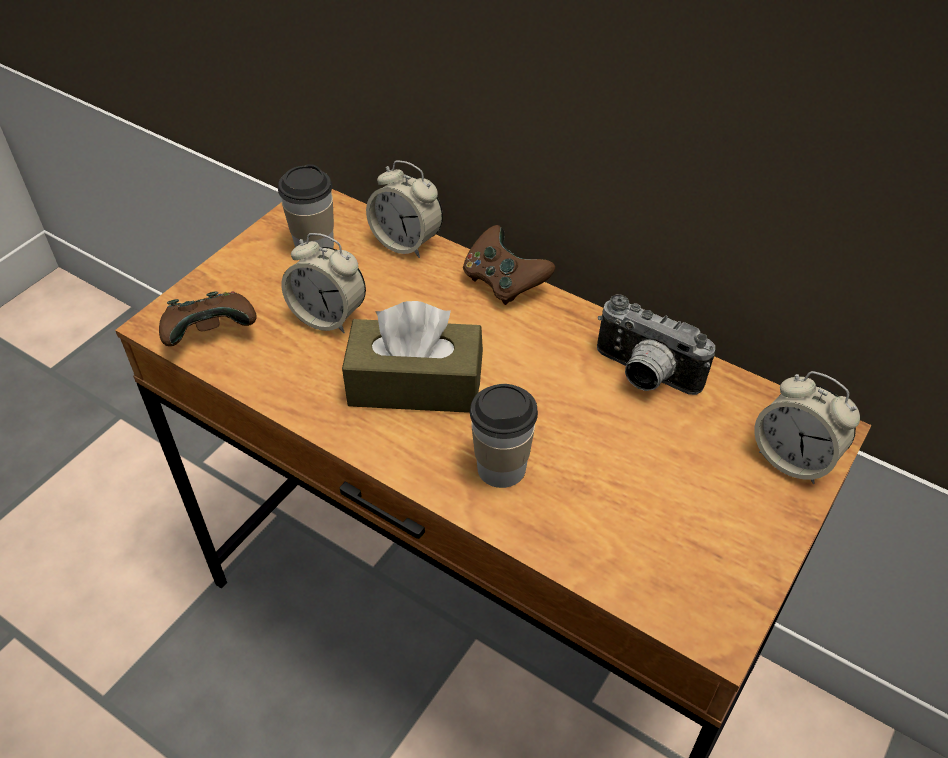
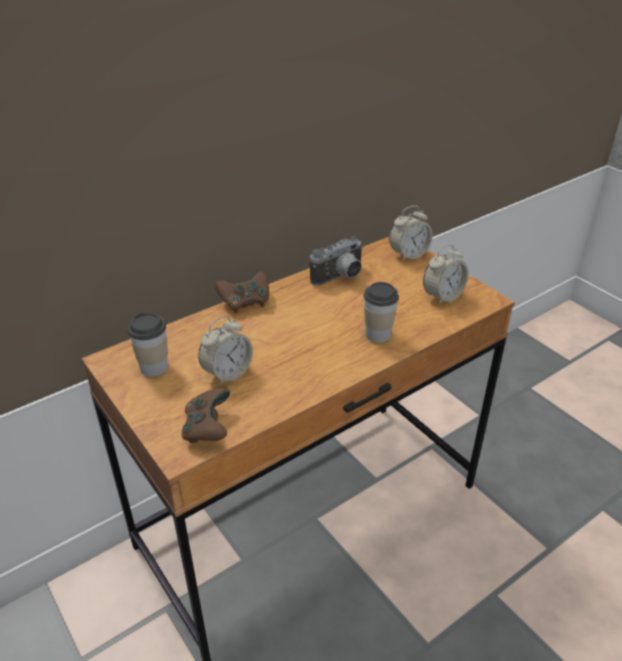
camera: 70 degrees left, 10 degrees down
(406, 243) = (183, 329): alarm clock -> alarm clock (443, 296)
(415, 384) = (304, 350): brown tissue box -> none

